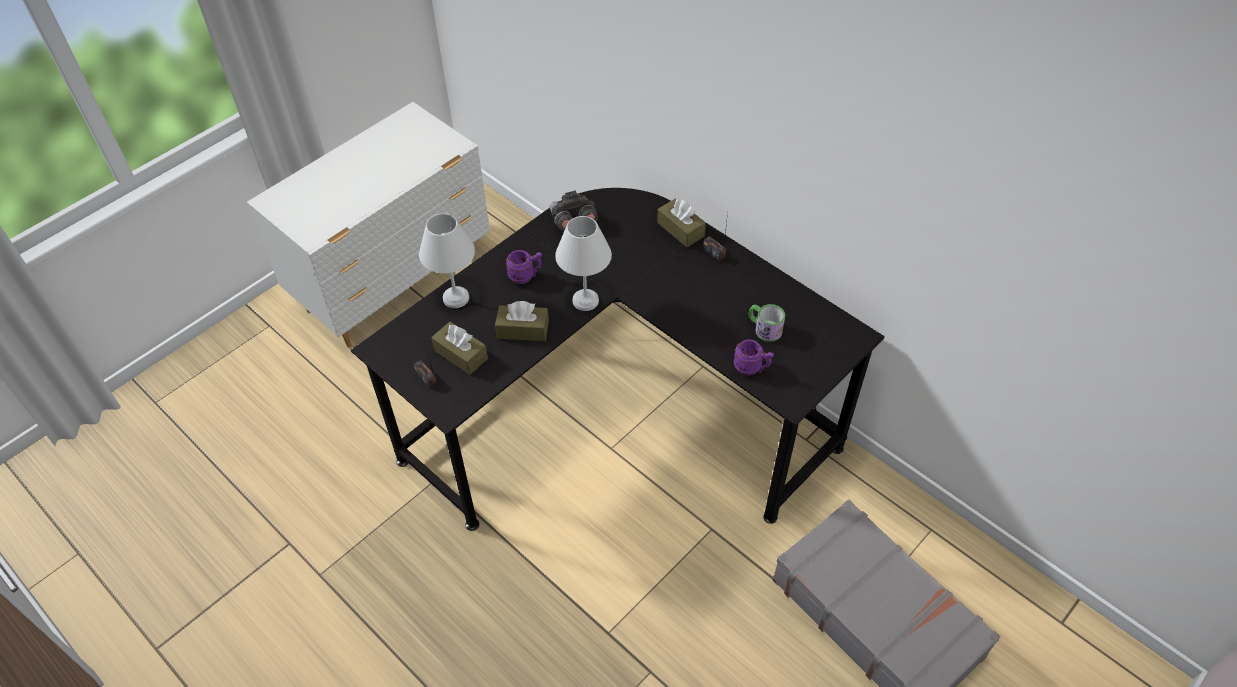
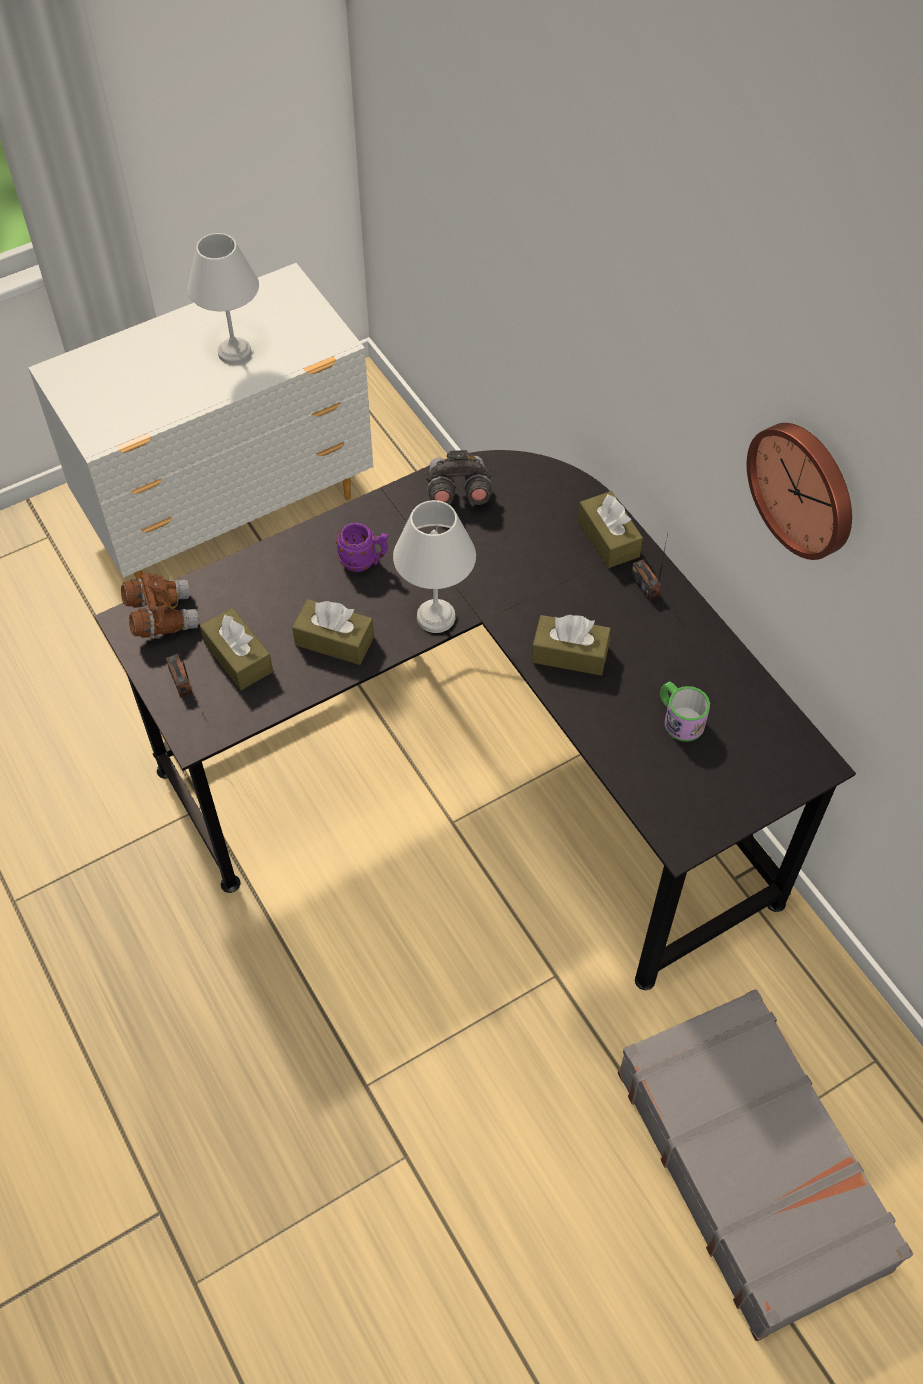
camera: 15 degrees right, 5 degrees up
(398, 340) = (161, 616): none -> brown binoculars
(457, 297) = (260, 571): white table lamp -> white table lamp (236, 351)
(681, 304) = (570, 654): none -> brown tissue box
(751, 369) = (639, 776): purple mug -> none
(820, 155) = (804, 488): none -> wall clock

